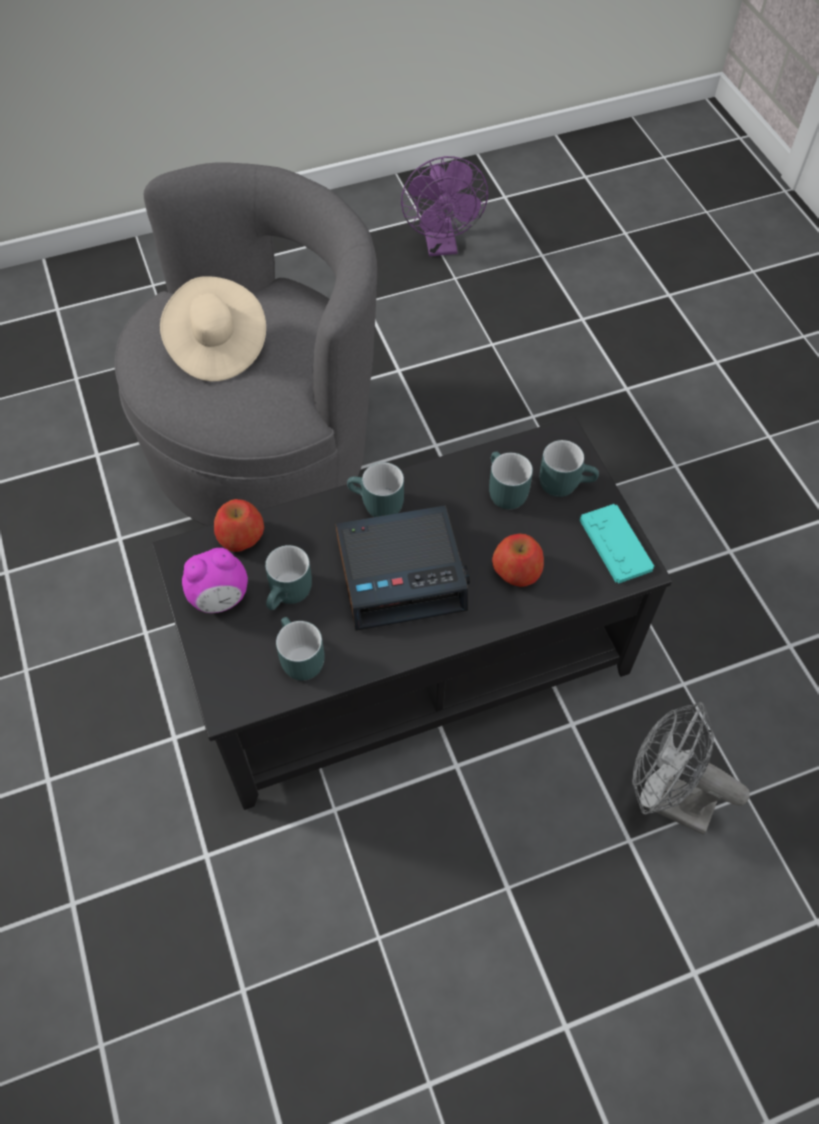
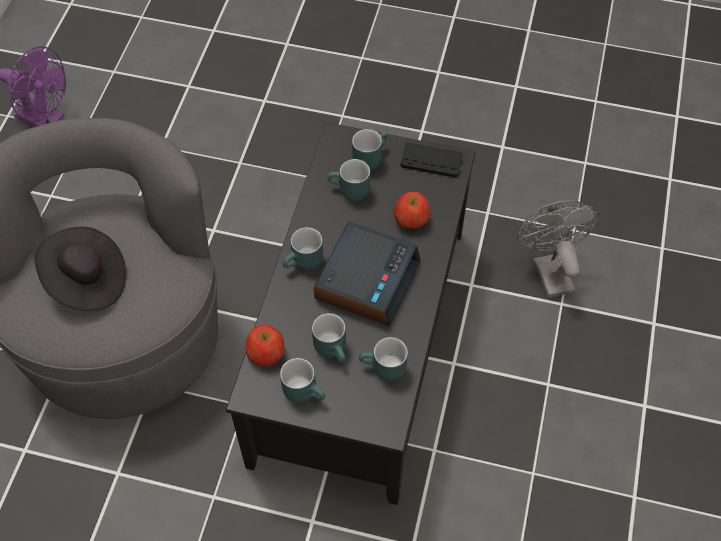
camera: 55 degrees left, 0 degrees up
(216, 346) = (86, 281): beige hat -> black hat
(220, 598) = (305, 390): alarm clock -> turquoise mug
(615, 544) = (431, 161): turquoise game controller -> black game controller
(665, 798) = (549, 269): grey fan -> grey fan turned 105 degrees clockwise

